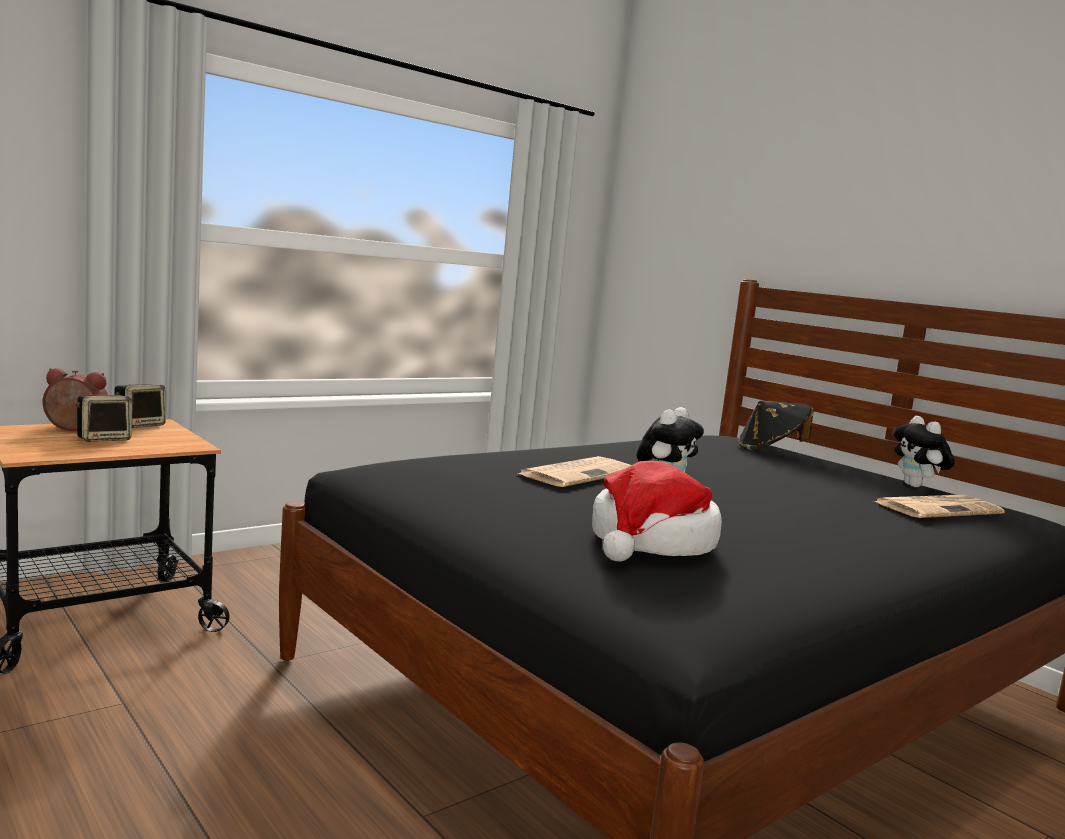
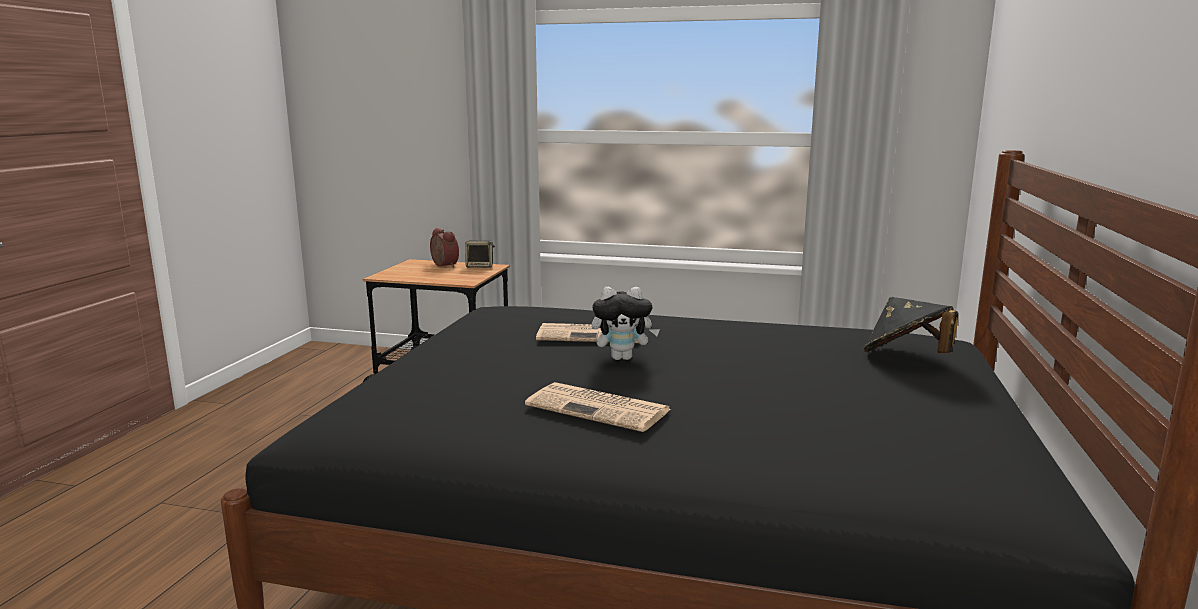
camera: 55 degrees right, 5 degrees up
(104, 439) = (438, 272): speaker -> none
(651, 542) = (452, 384): hat -> none
(916, 486) = (972, 430): plush toy -> none
(938, 508) = (863, 448): newspaper -> newspaper (600, 408)

